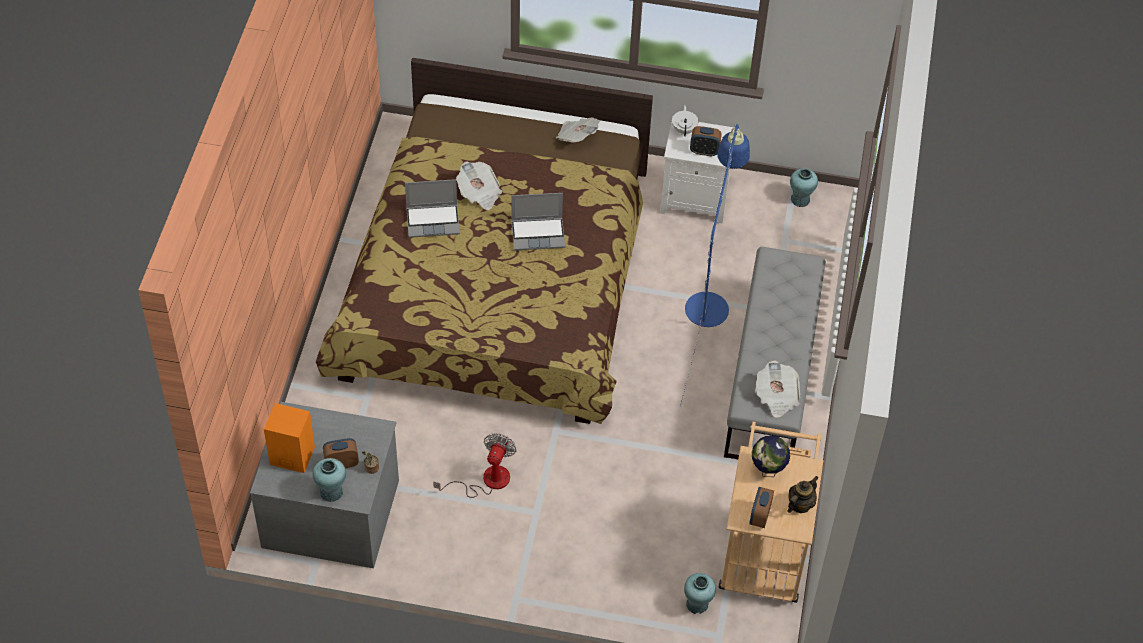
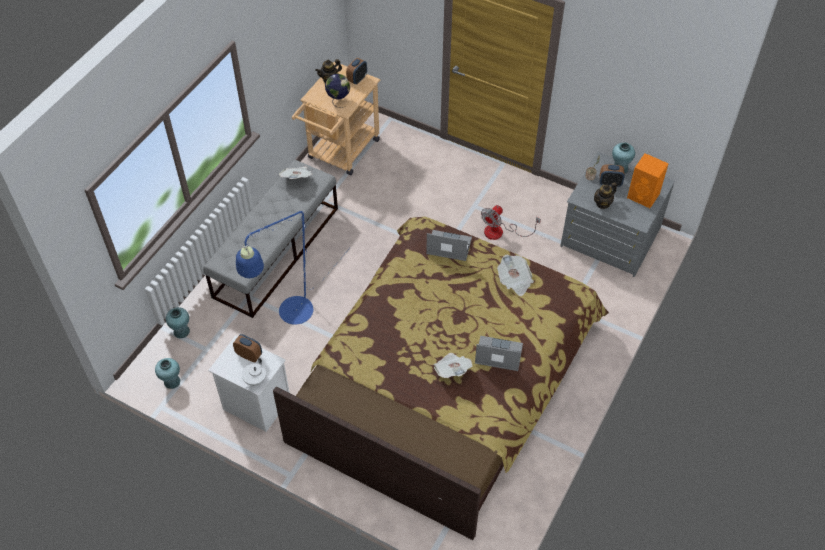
camera: 160 degrees left, 0 degrees up
(346, 429) = (603, 203): none -> teapot
(538, 234) = (416, 322): laptop -> laptop (448, 247)
(577, 137) = (347, 409): newspaper -> newspaper (514, 281)
(697, 604) = (395, 135): turquoise vase -> turquoise vase (181, 331)

